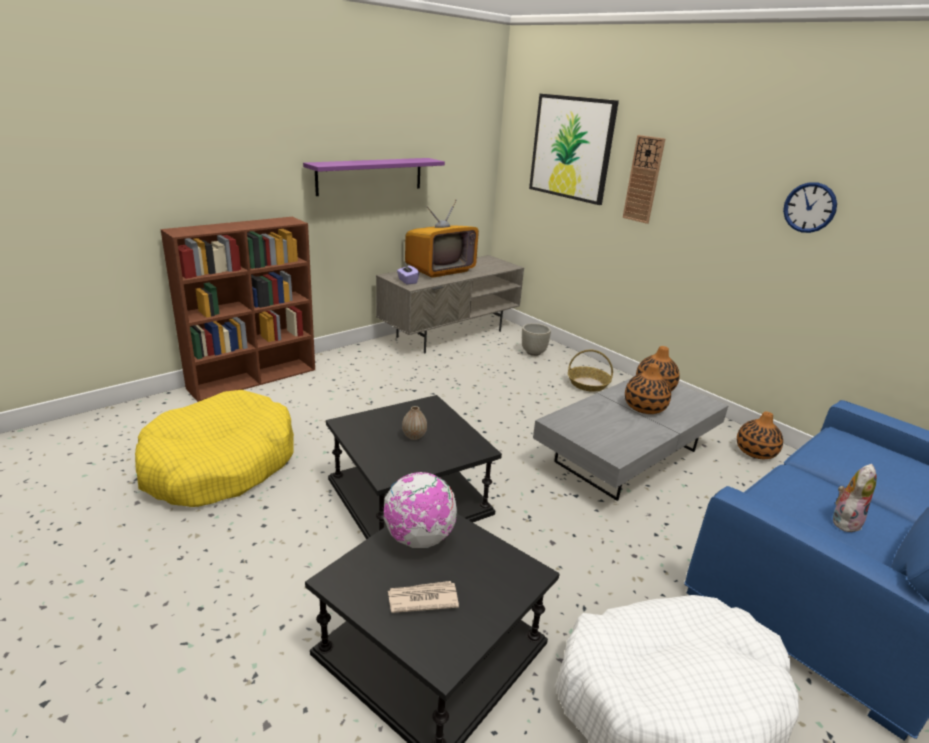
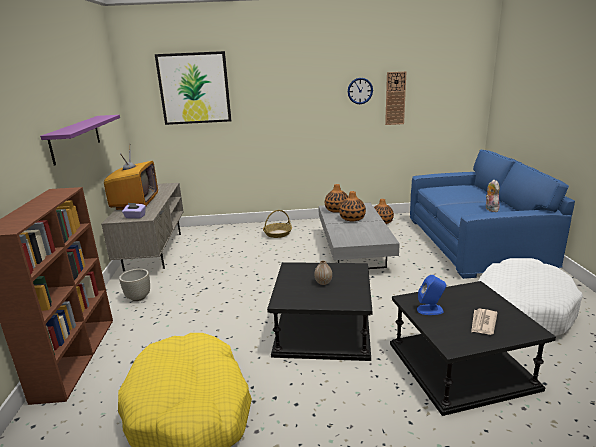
camera: 50 degrees left, 5 degrees down
(419, 538) = (430, 310): globe -> blue speaker
(533, 352) = (222, 235): grey planter -> grey planter (138, 297)
(643, 179) = (258, 97): wall clock -> wall clock (395, 98)

